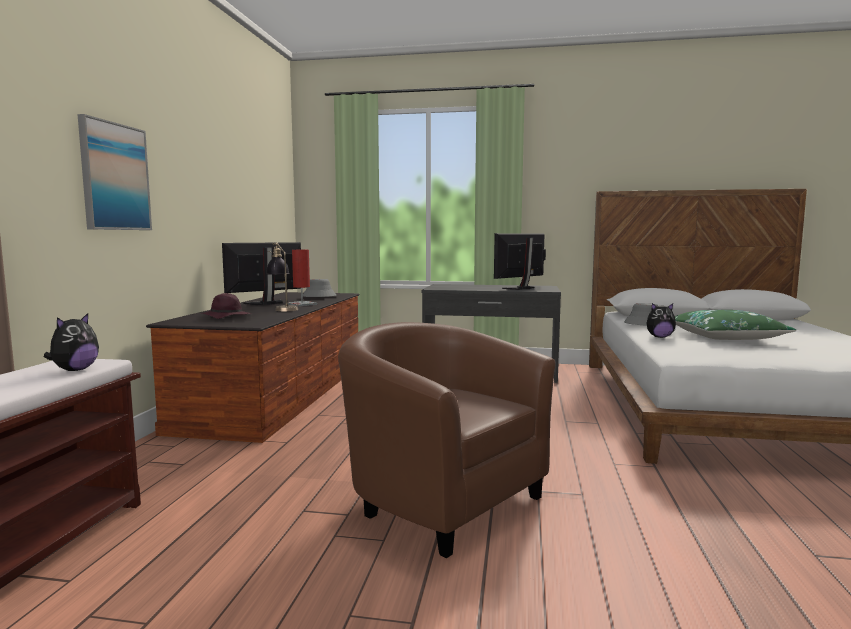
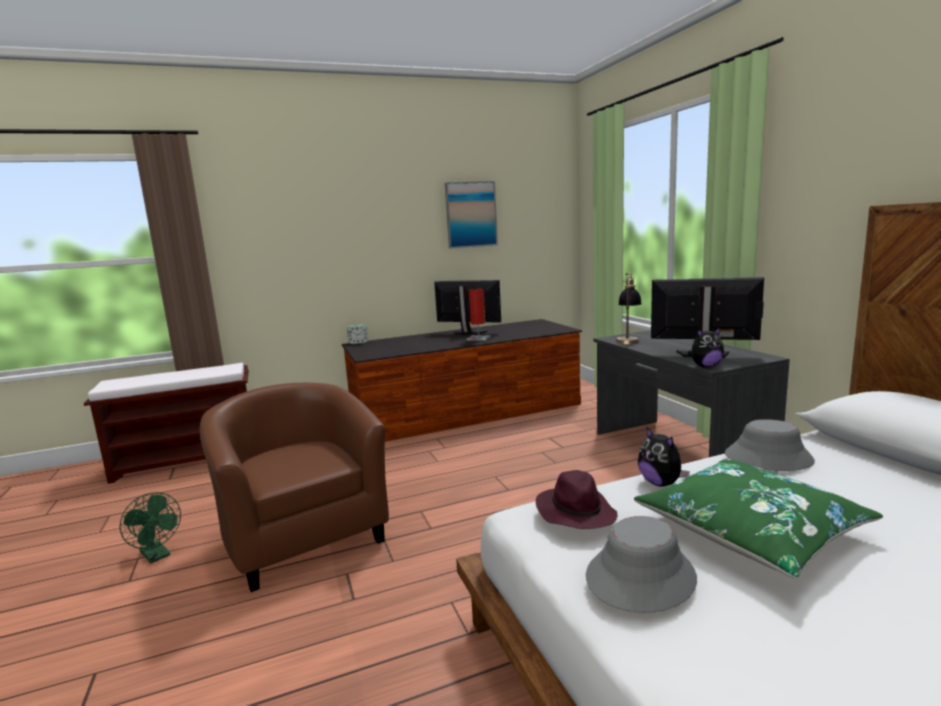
camera: 60 degrees right, 5 degrees up
(75, 370) = (211, 373): plush toy -> plush toy (705, 366)
(114, 177) = (316, 246): picture -> picture (471, 214)
(170, 321) = (358, 343): none -> alarm clock
(226, 317) = (387, 345): purple hat -> purple hat (575, 512)
(282, 308) = (447, 341): table lamp -> table lamp (628, 339)
(319, 296) = (531, 330): grey hat -> grey hat (640, 577)
(365, 597) = (157, 556): none -> green fan
(440, 499) = (304, 536): brown armchair -> brown armchair turned 45 degrees counterclockwise

